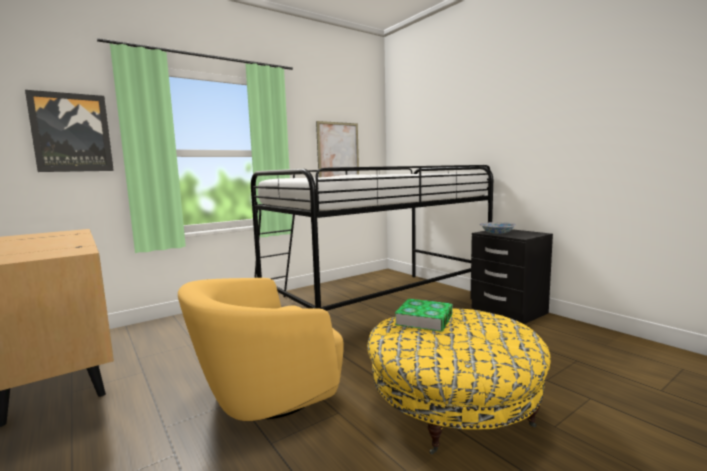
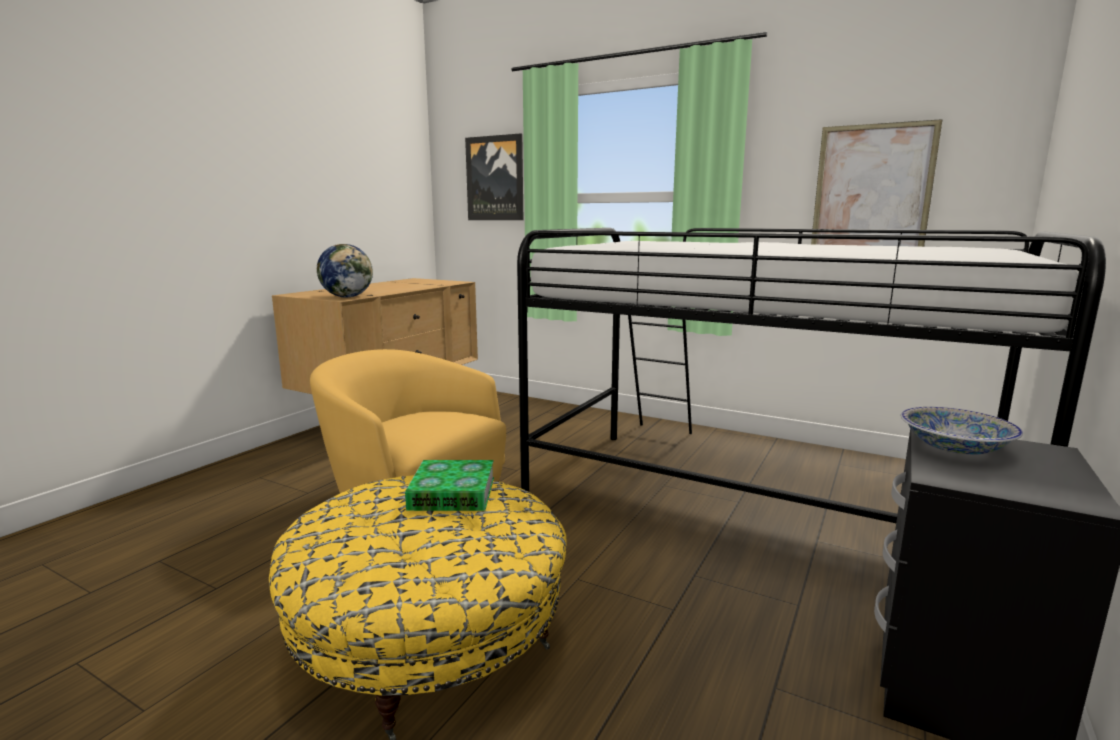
camera: 65 degrees right, 5 degrees up
(70, 251) = (347, 297): none -> globe

